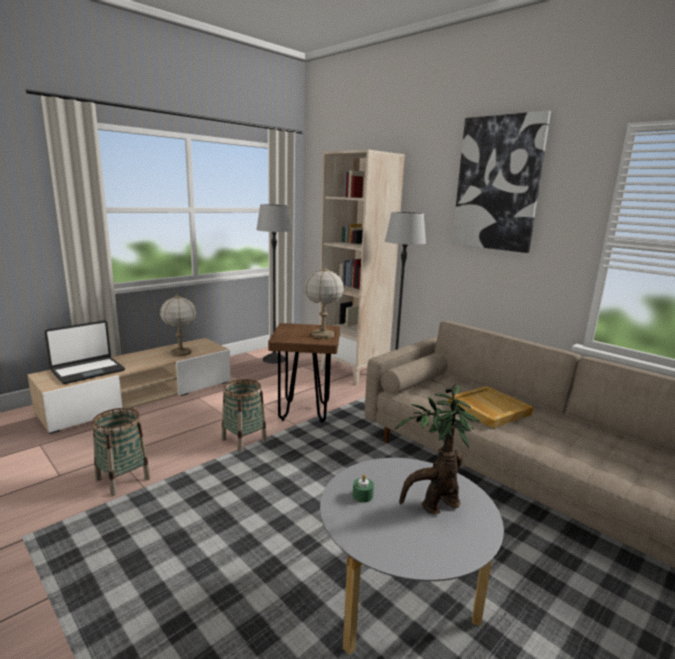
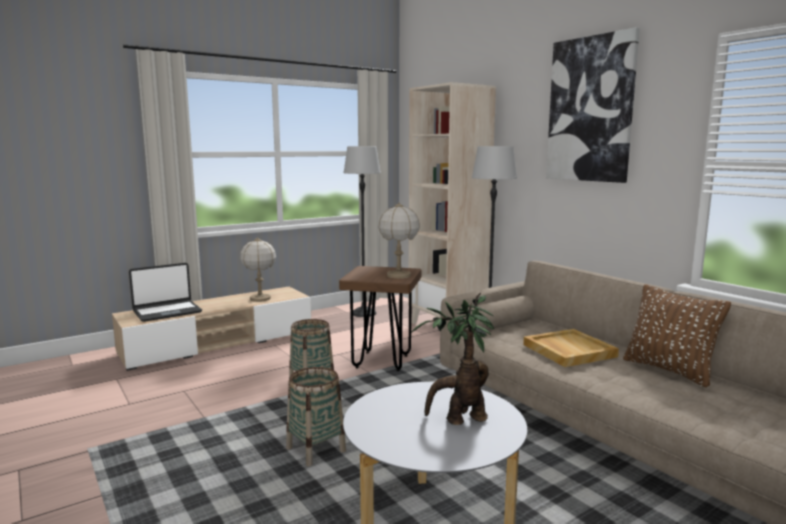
camera: 10 degrees right, 5 degrees down
(123, 479) = (186, 410): basket -> basket (316, 450)
(362, 495) = (390, 408): green candle -> none
(578, 427) = (669, 370): none -> brown pillow

